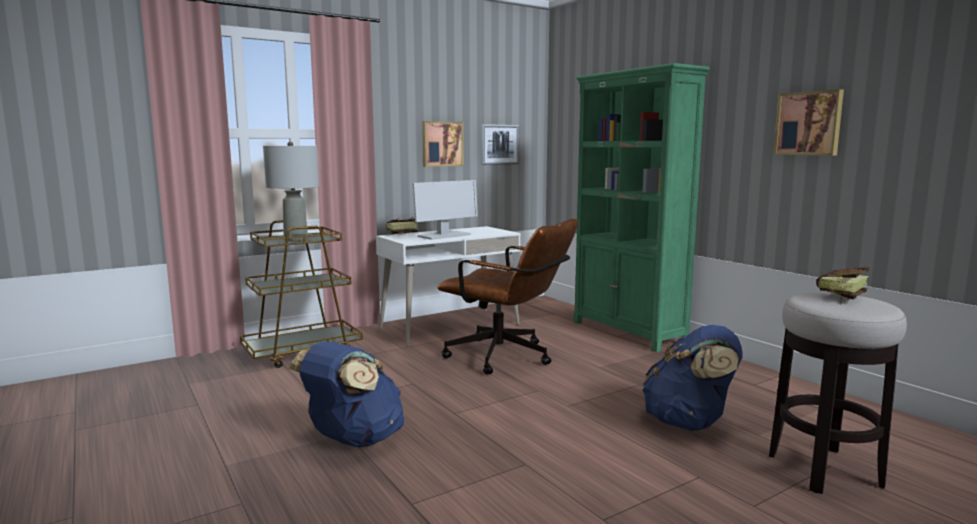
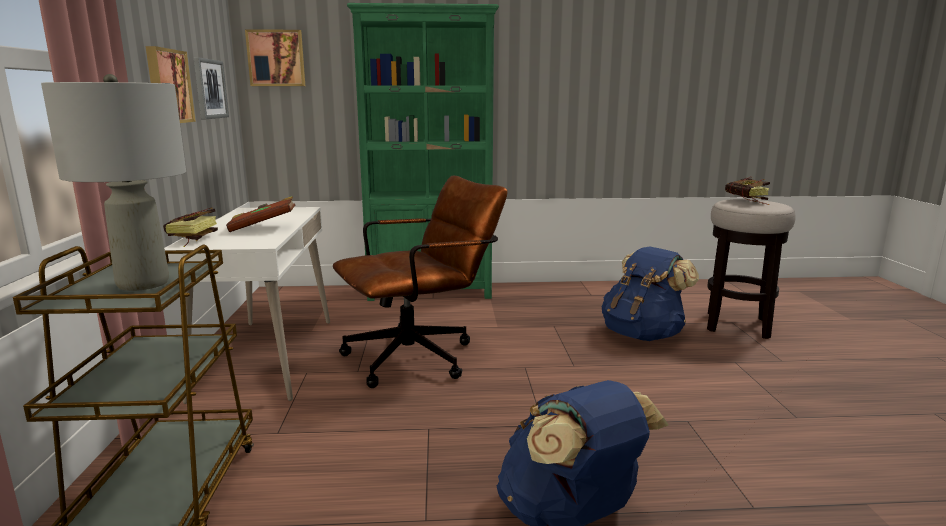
camera: 60 degrees left, 5 degrees up
(444, 236) = (263, 227): monitor -> brown book
(809, 123) = (591, 72): picture -> picture (276, 58)

